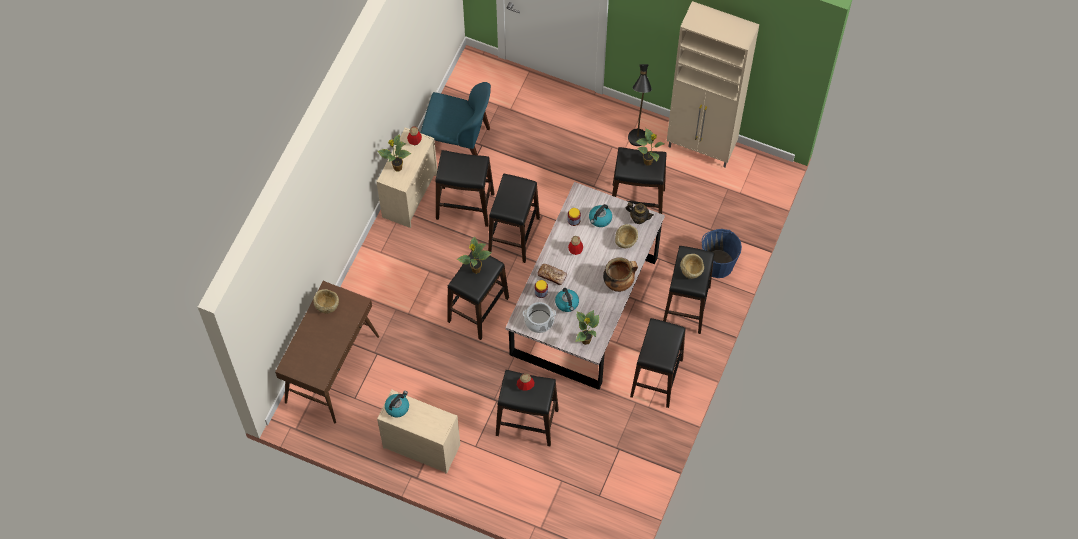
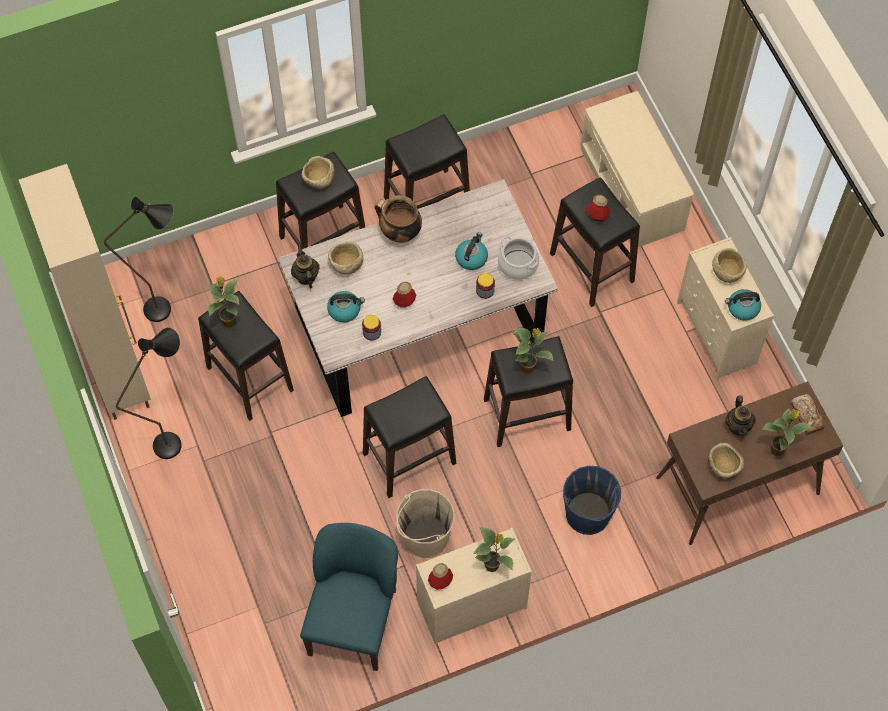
camera: 135 degrees left, 0 degrees up
(339, 334) = (738, 426): none -> teapot
(425, 421) = (727, 272): none -> beige bowl
(459, 142) = (353, 620): blue chair -> blue chair turned 45 degrees clockwise
(465, 206) = (425, 537): black stool -> beige bucket
(551, 493) = (633, 189): none -> beige bench
(552, 275) = (456, 297): bread -> bread (806, 416)
(586, 341) = (493, 208): potted plant -> potted plant (777, 449)
(718, 264) = (247, 250): blue bucket -> blue bucket (587, 514)
(719, 199) = (168, 309): none -> black floor lamp

